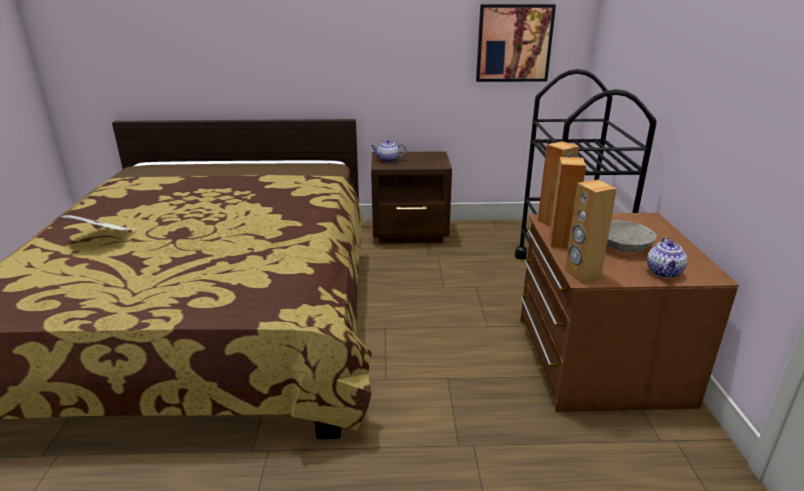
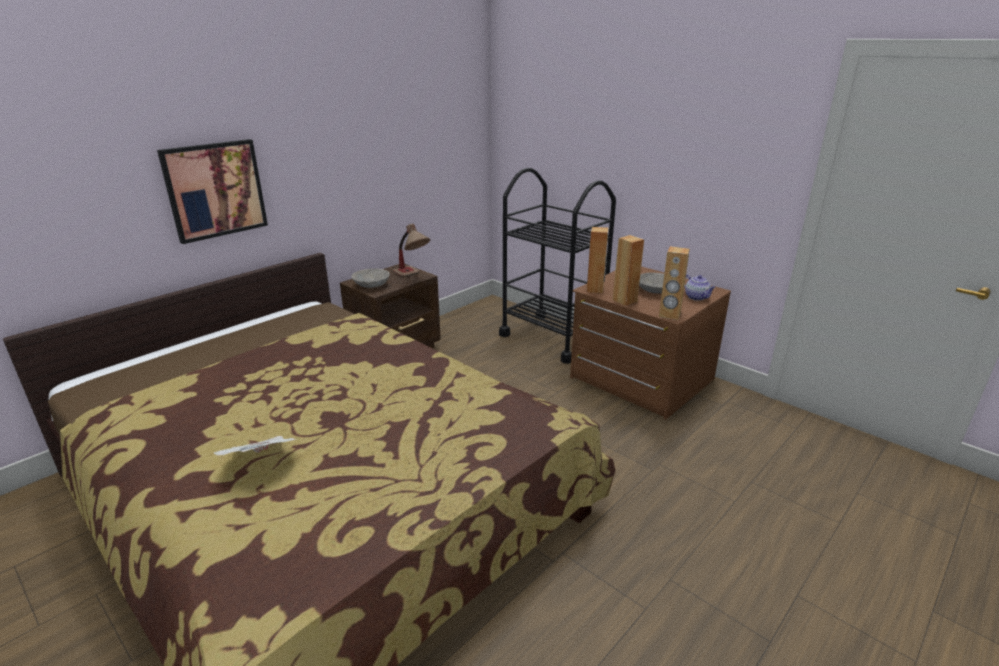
camera: 45 degrees left, 0 degrees up
(388, 160) = (371, 285): teapot -> grey bowl
(431, 163) = (412, 276): none -> table lamp
(514, 43) = (440, 151): picture -> picture (215, 190)

